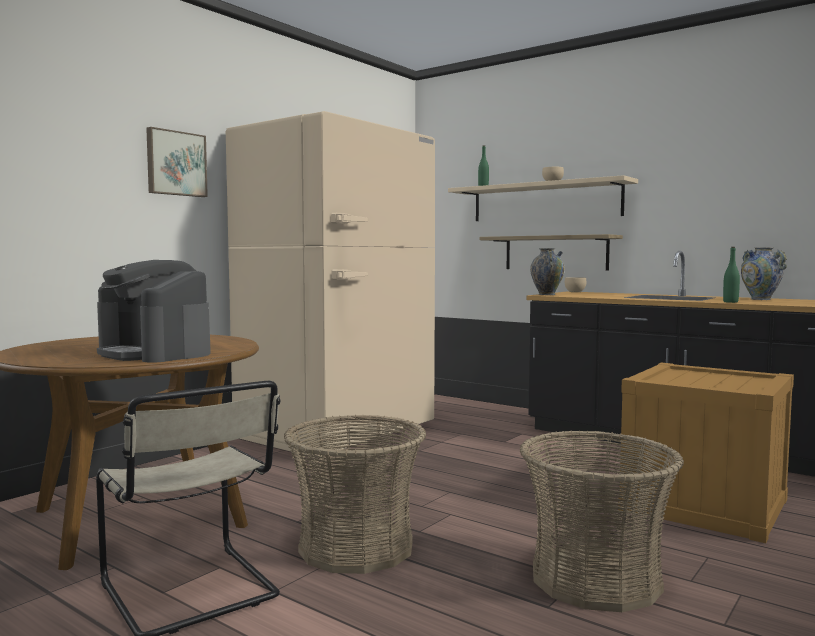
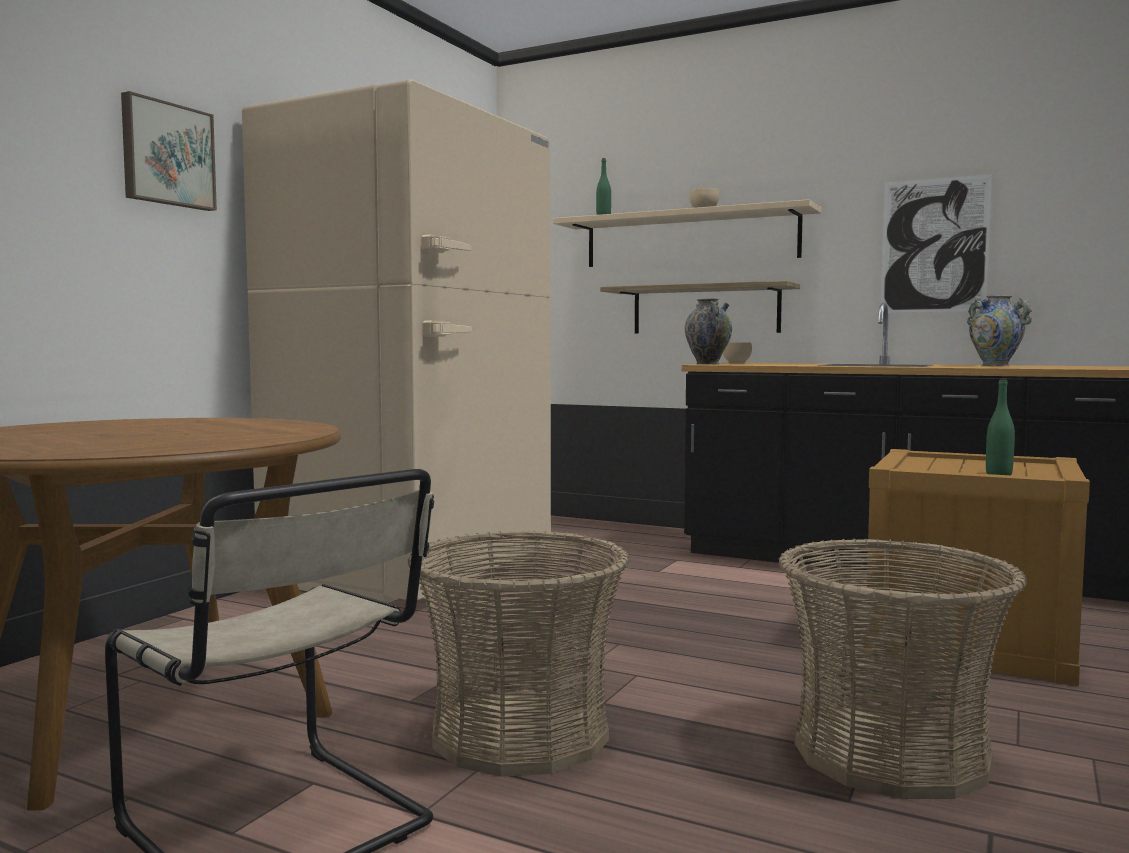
camera: 10 degrees left, 0 degrees up
(155, 353) = (182, 439): coffee machine -> none
(721, 208) = (934, 245): none -> picture
(730, 302) = (968, 367): green bottle -> green bottle (998, 474)

